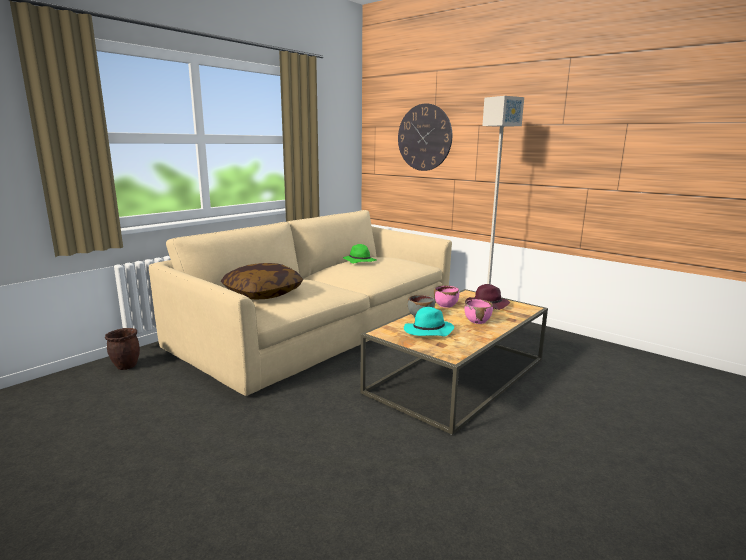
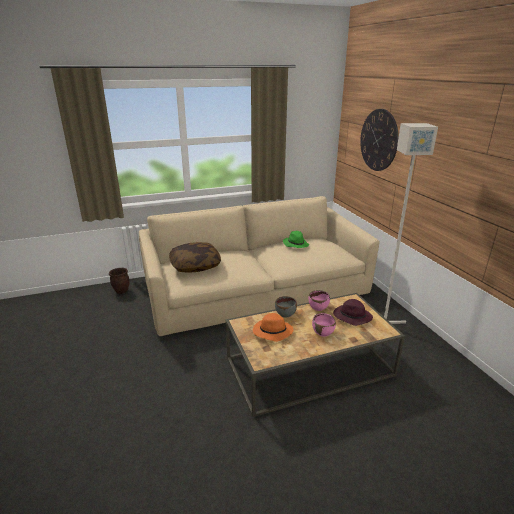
camera: 30 degrees right, 10 degrees up
(428, 331) = (272, 332): turquoise hat -> orange hat

